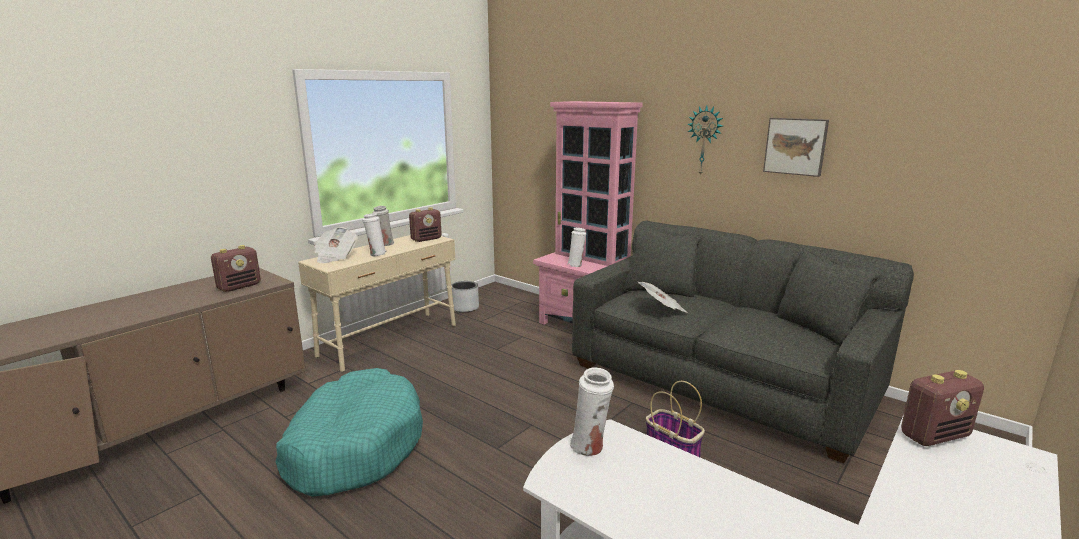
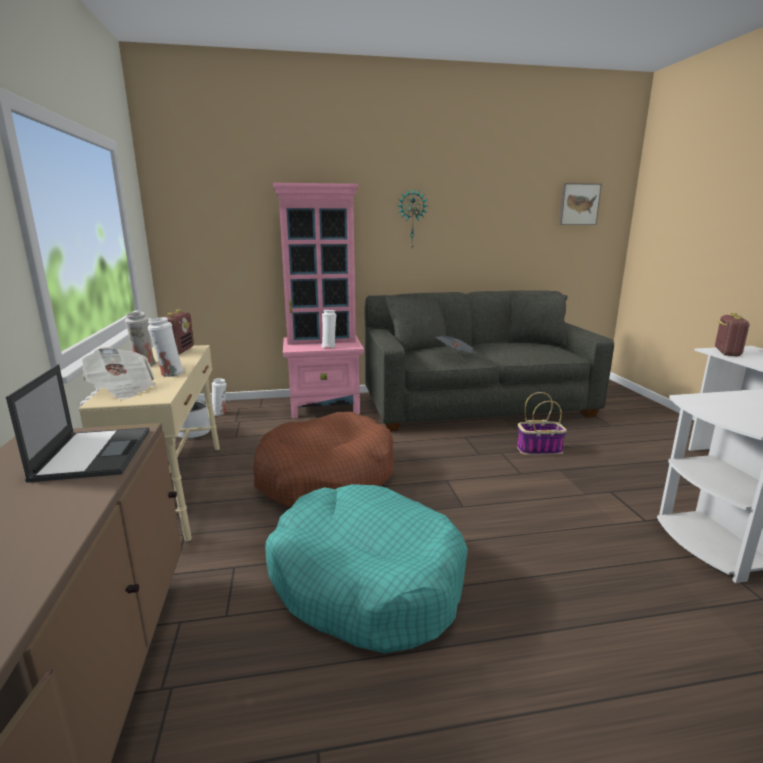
camera: 50 degrees left, 0 degrees up
(239, 286) = (94, 453): radio -> laptop
(468, 375) = (325, 476): none -> brown dog bed
(590, 448) = (711, 408): white vase -> white vase (220, 413)
(795, 146) = (481, 219): picture -> picture (578, 204)

